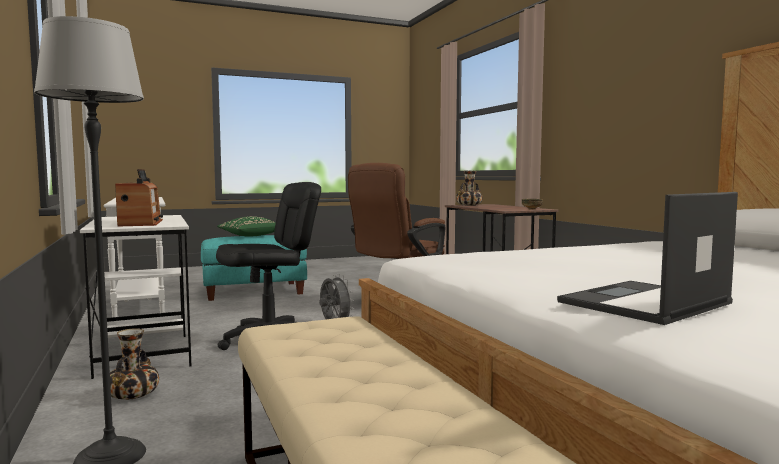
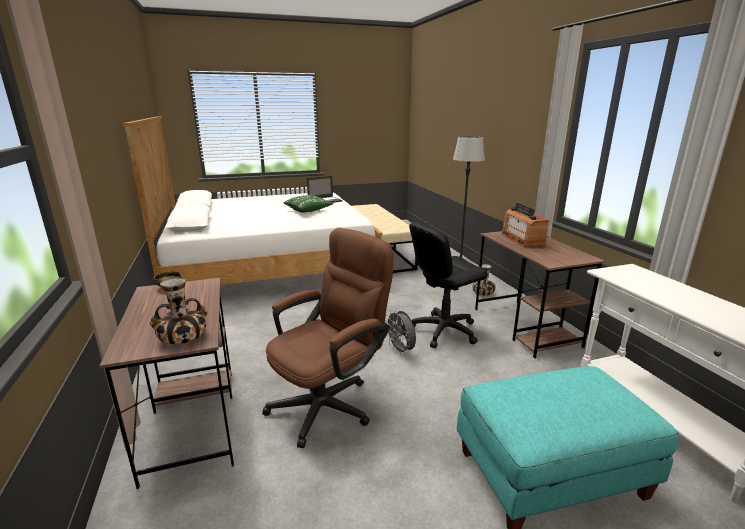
camera: 175 degrees left, 15 degrees up
(144, 347) = (525, 327): white desk -> brown desk
(249, 236) = (573, 402): green pillow -> green pillow (308, 210)

